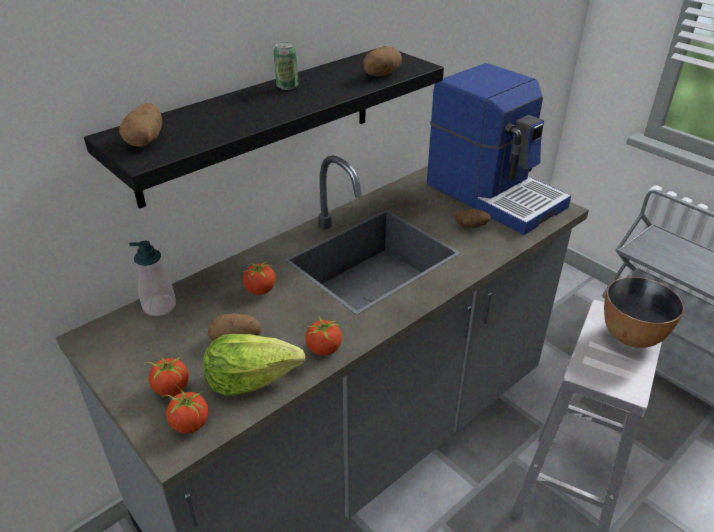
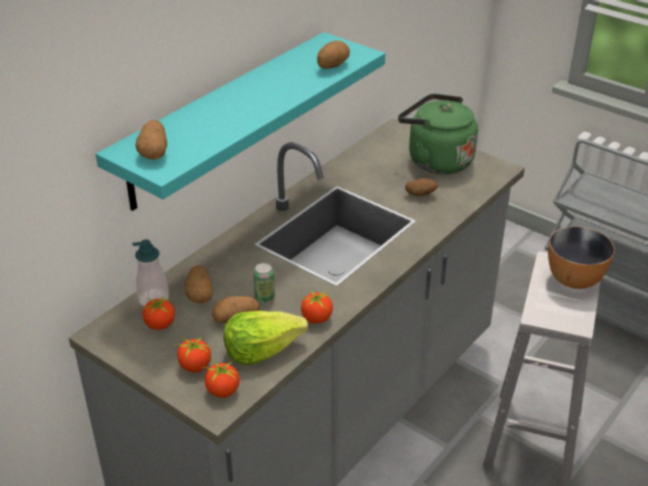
camera: 10 degrees left, 0 degrees up
(209, 306) = (200, 294): none -> potato
(260, 123) = (224, 119): black shelf -> turquoise shelf
(260, 290) = (242, 274): tomato -> tomato (160, 325)
(287, 86) = (252, 86): can -> can (265, 297)
(494, 194) = (436, 160): coffee machine -> green kettle

